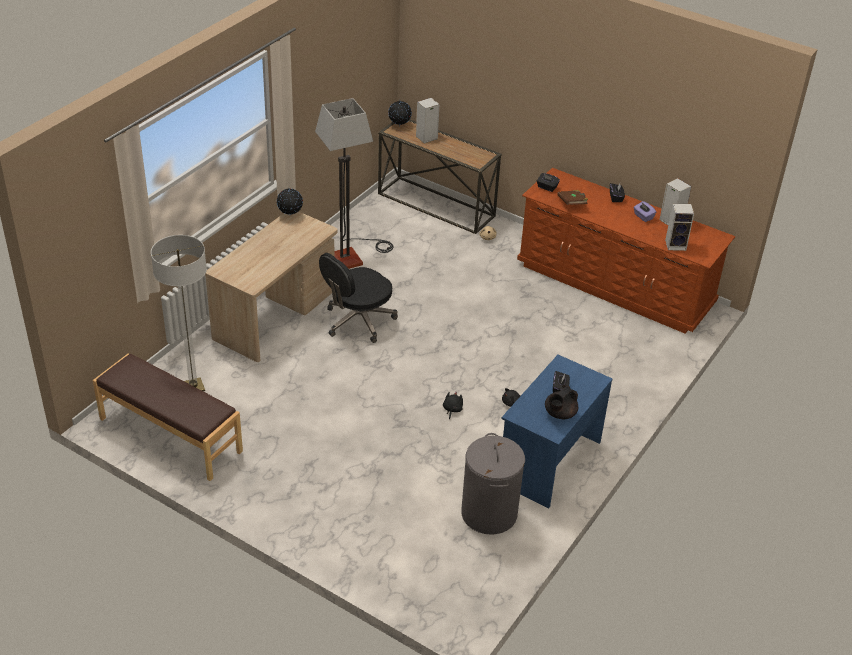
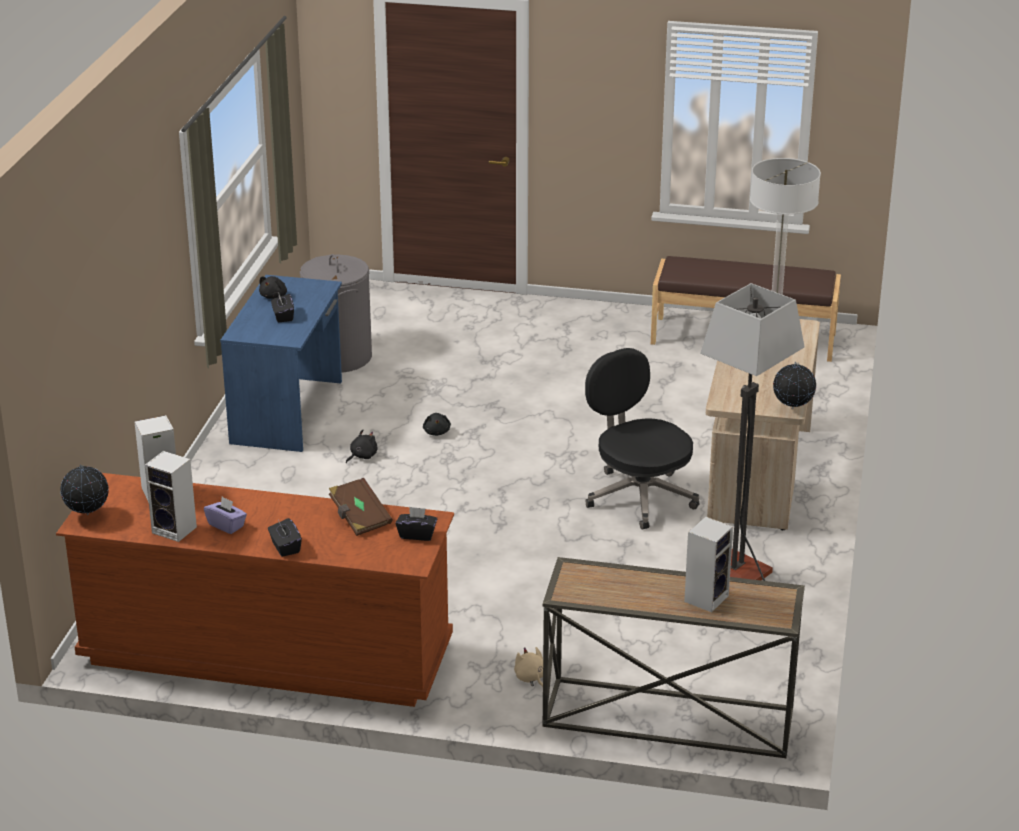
camera: 160 degrees right, 10 degrees down
(358, 321) = (639, 496): black office chair -> black office chair turned 60 degrees counterclockwise
(399, 125) = (779, 610): globe -> globe (87, 515)
(559, 414) = (274, 296): black teapot -> black plush toy

